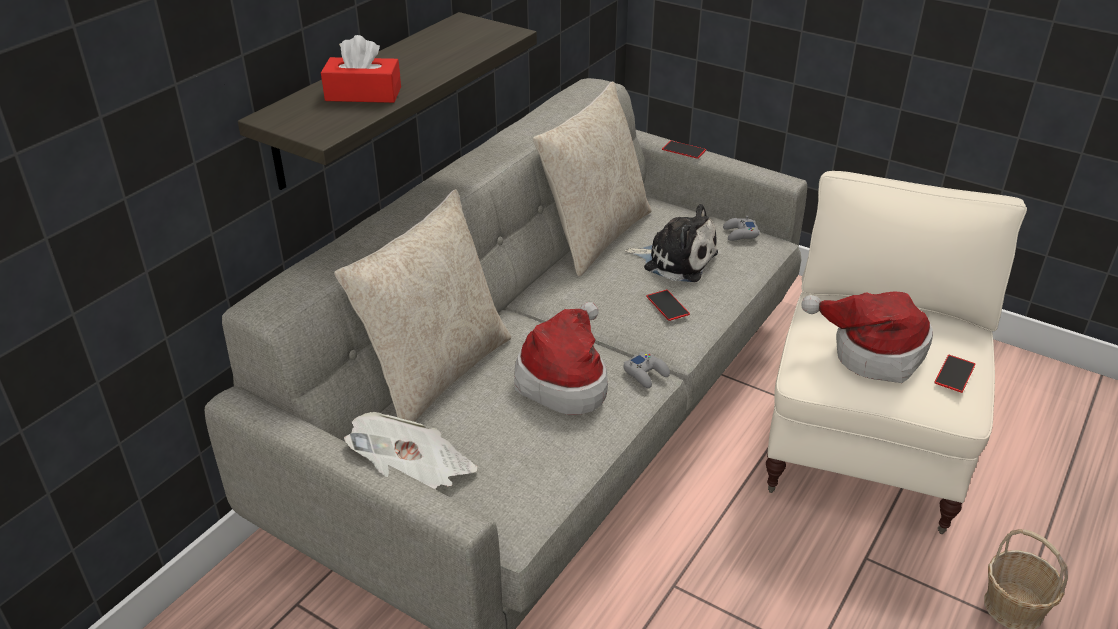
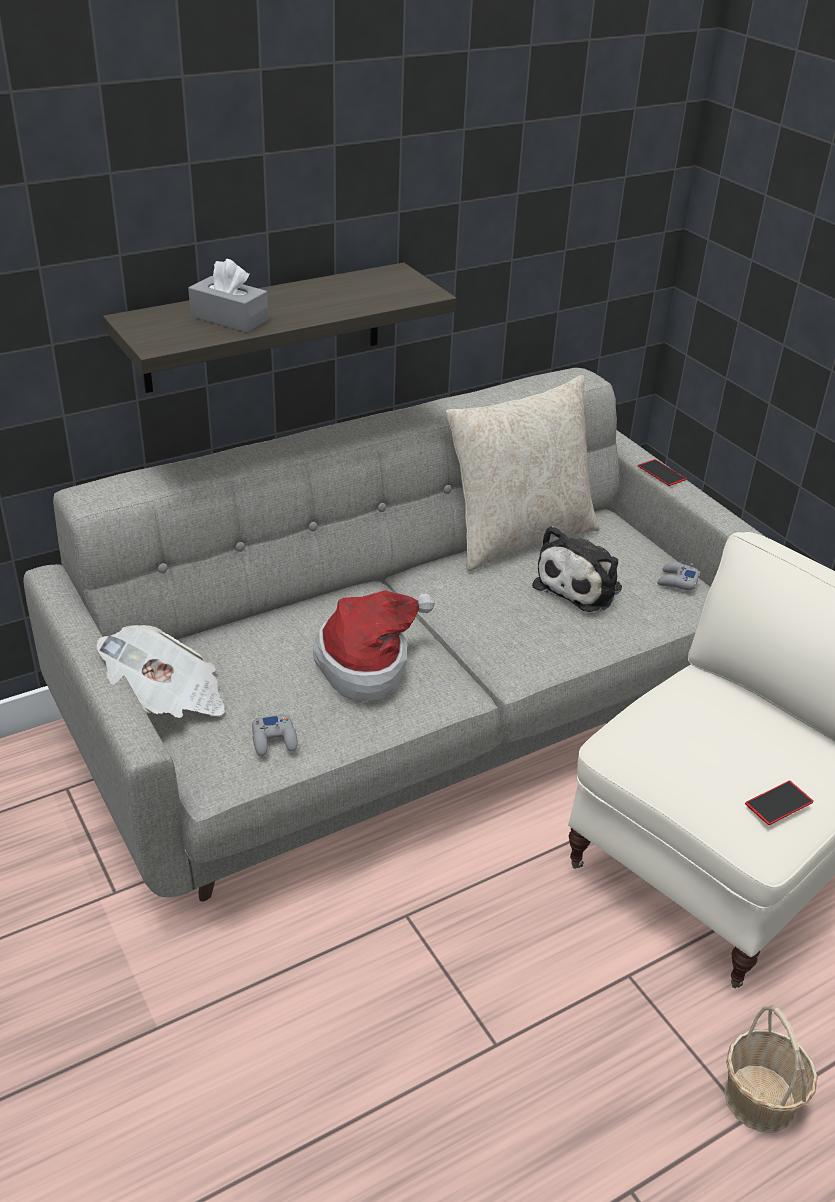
camera: 25 degrees right, 0 degrees up
(363, 94) = (229, 318): red tissue box -> grey tissue box
(436, 372) = (261, 616): beige pillow -> none
(646, 374) = (456, 686): grey game controller -> grey game controller (274, 739)
(667, 305) = (533, 628): phone -> none
(676, 260) = (581, 586): plush toy -> plush toy turned 75 degrees clockwise
(872, 352) = (701, 747): hat -> none

